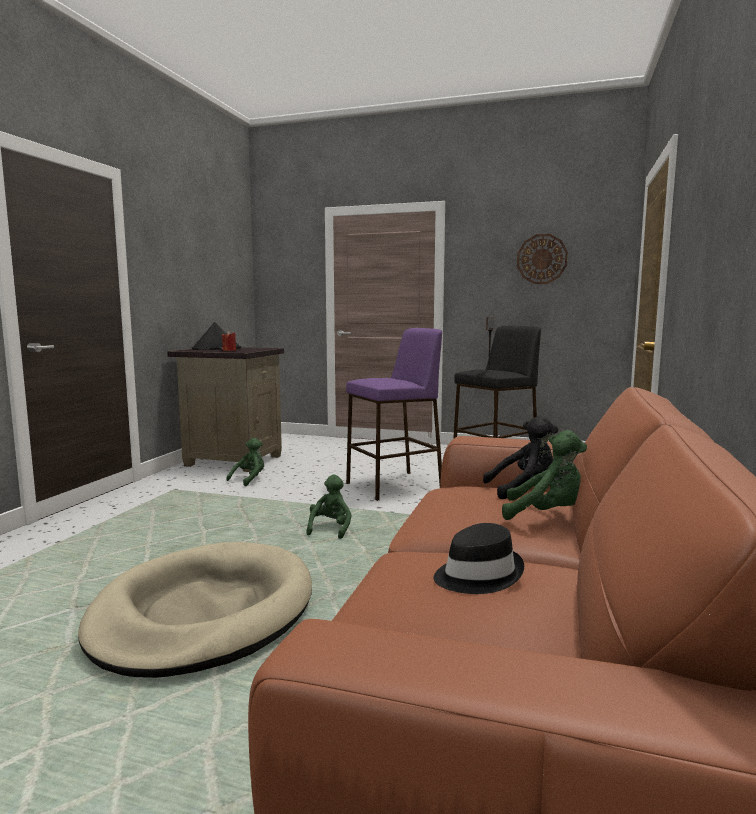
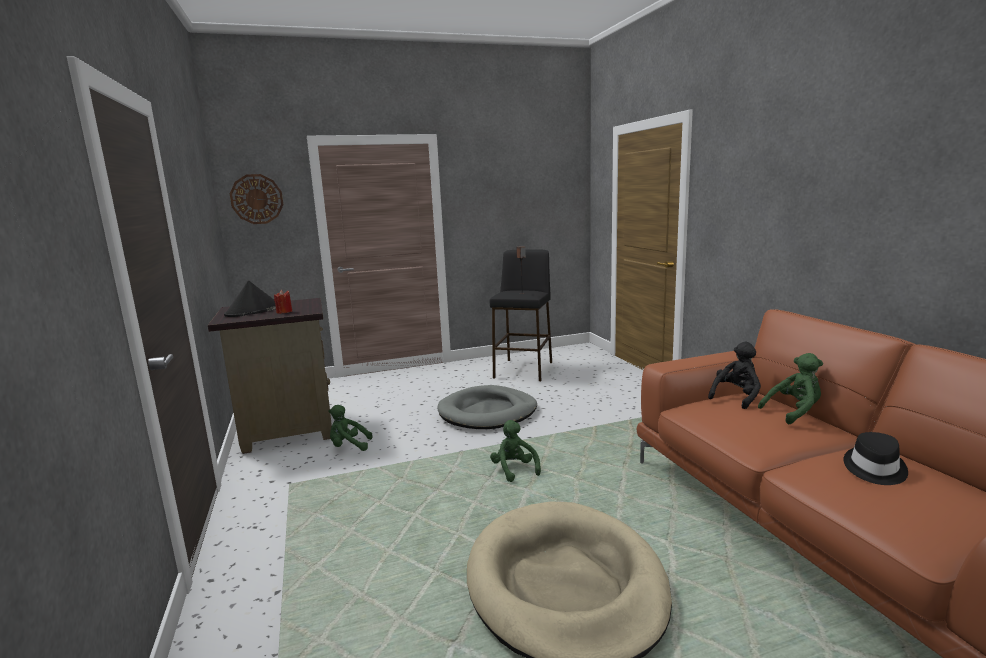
camera: 35 degrees left, 5 degrees up
(249, 479) = (348, 446): green plush toy -> green plush toy turned 90 degrees counterclockwise
(395, 485) = (488, 412): purple stool -> grey dog bed
(542, 259) = (524, 188): wall clock -> wall clock (257, 199)

